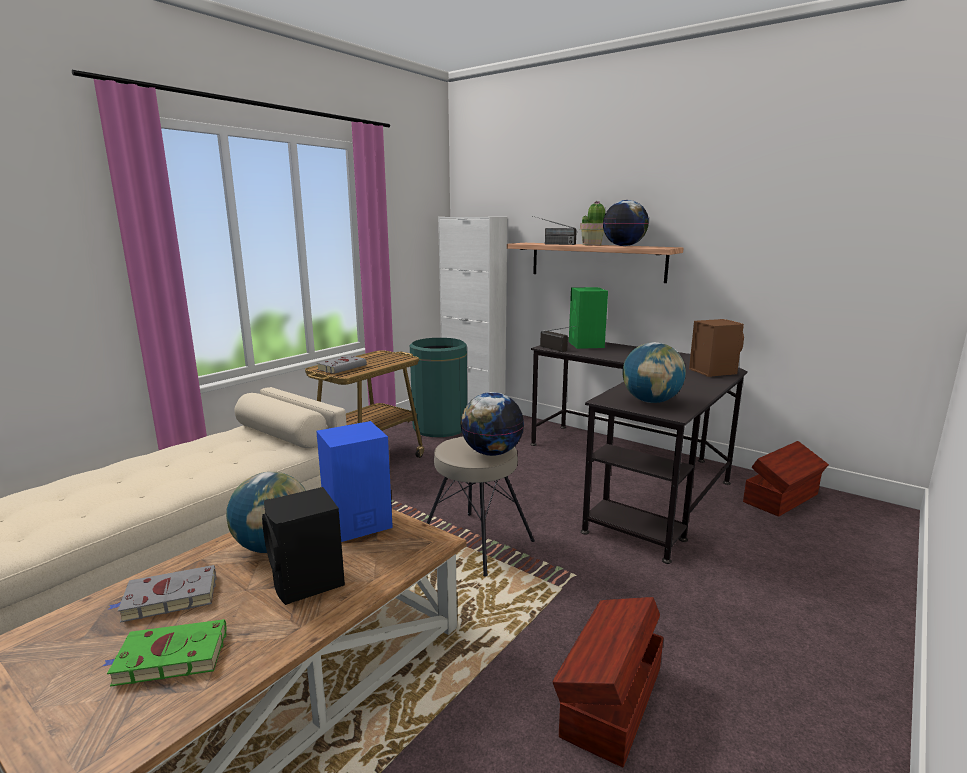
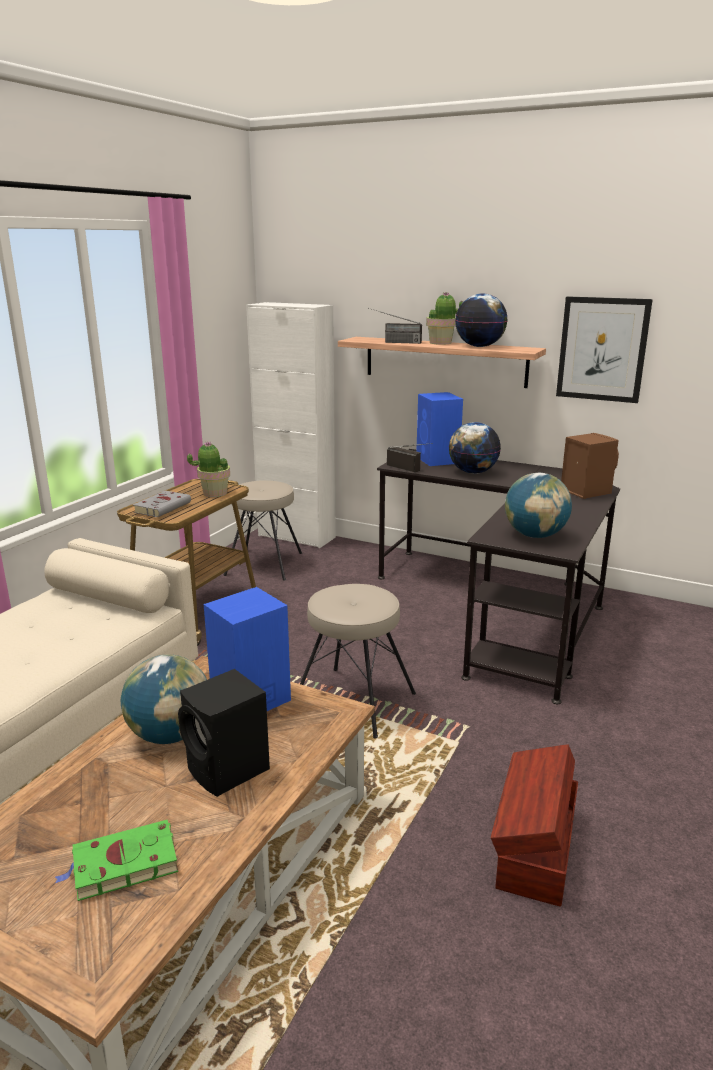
camera: 10 degrees left, 5 degrees up
(167, 598) = (83, 805): grey book -> none
(389, 360) = (214, 493): none -> potted plant
(440, 428) = (265, 564): green trash can -> beige stool
(491, 453) = (374, 605): globe -> globe (472, 472)
(586, 345) = (438, 460): green speaker -> blue speaker
(734, 247) = (602, 349): none -> picture
(782, 498) = (657, 621): brown storage box -> none

